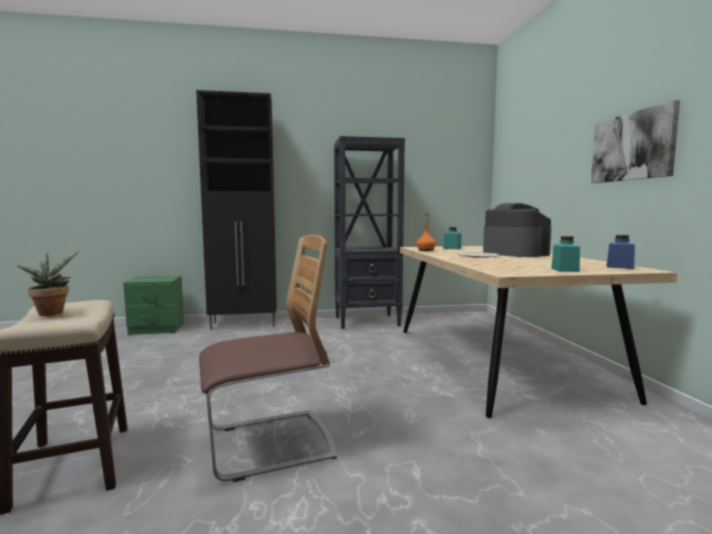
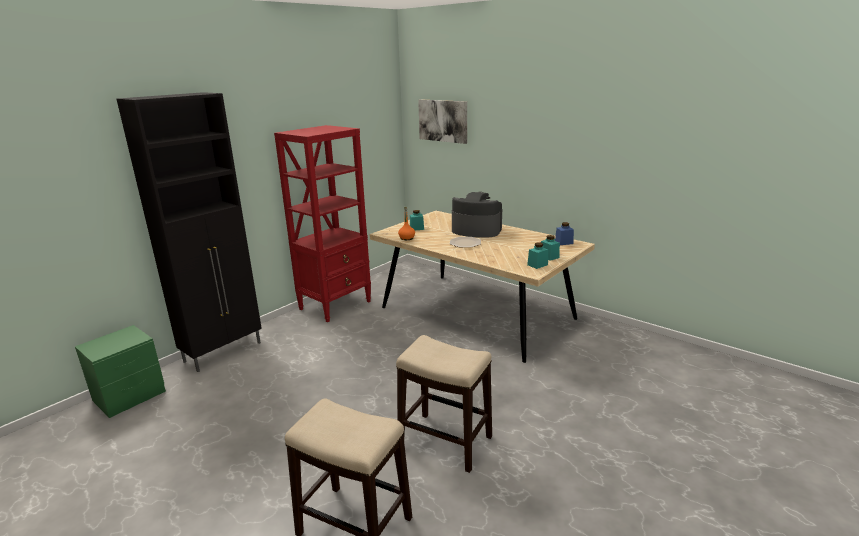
camera: 40 degrees left, 15 degrees up
(52, 313) = (331, 429): potted plant -> none
(269, 445) = (446, 441): chair -> stool
(368, 321) = (336, 305): black bookcase -> red bookcase
(529, 271) = (537, 265): none -> turquoise jar
(632, 146) = (553, 152): picture -> picture (443, 120)

